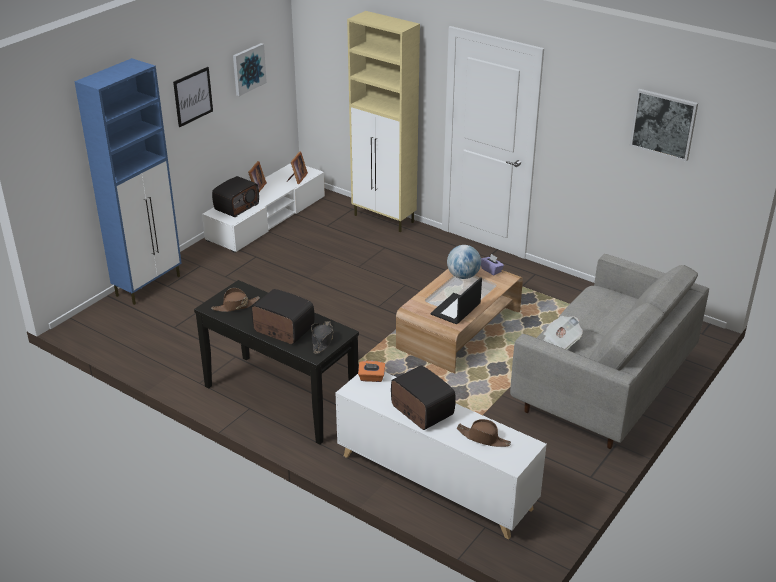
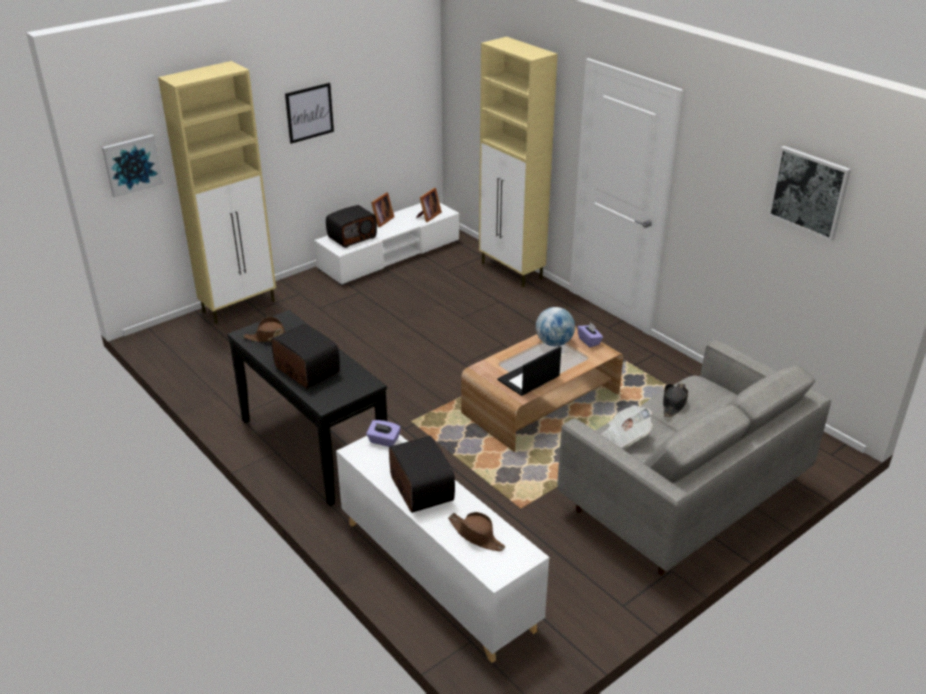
camera: 15 degrees right, 0 degrees up
(149, 285) = (240, 306): blue cabinet -> beige cabinet
(248, 69) = (381, 91): picture -> picture (132, 165)
(322, 340) = (341, 389): black hat -> black hat (674, 403)
(371, 378) = (384, 441): orange tissue box -> purple tissue box

